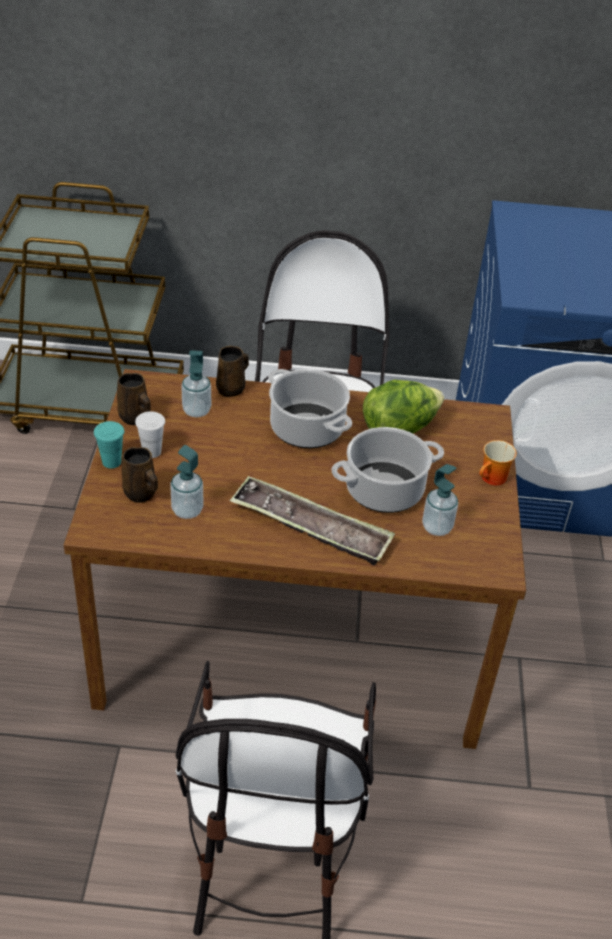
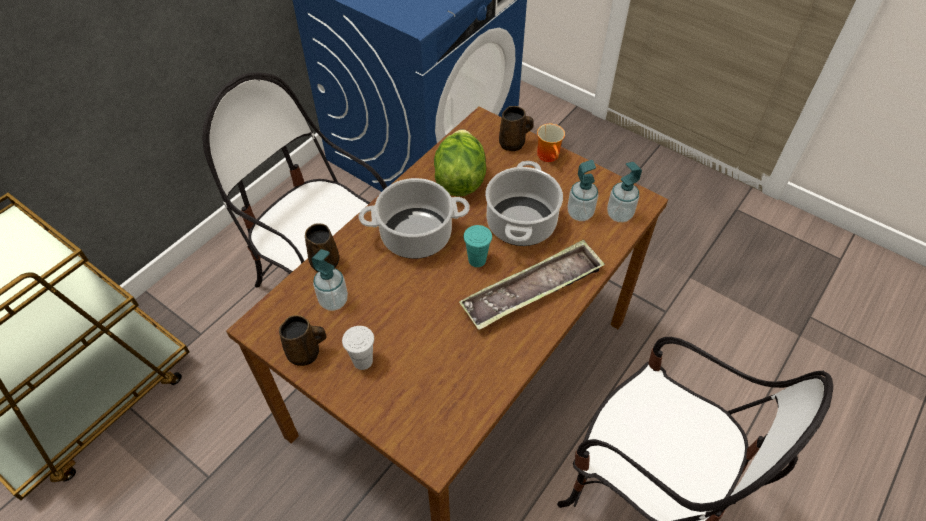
camera: 55 degrees left, 10 degrees up
(111, 462) = (353, 400): turquoise cup -> turquoise cup (477, 260)
(141, 494) = (414, 395): brown mug -> brown mug (513, 144)
(187, 510) = (458, 368): soap dispenser -> soap dispenser (619, 214)

